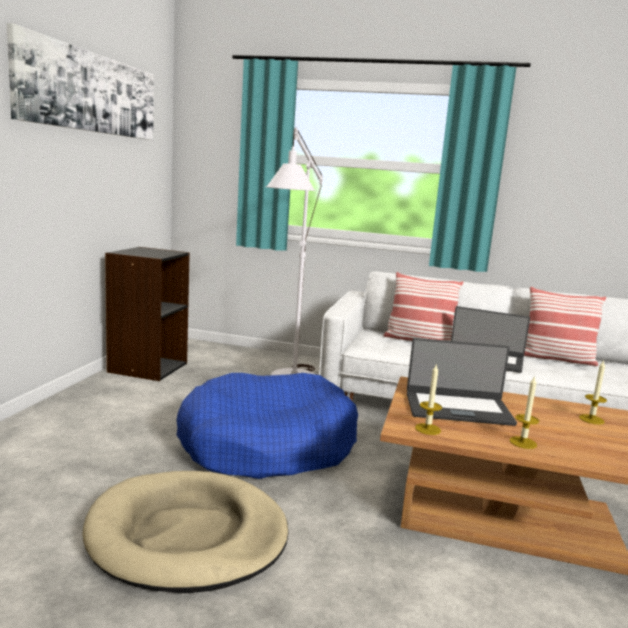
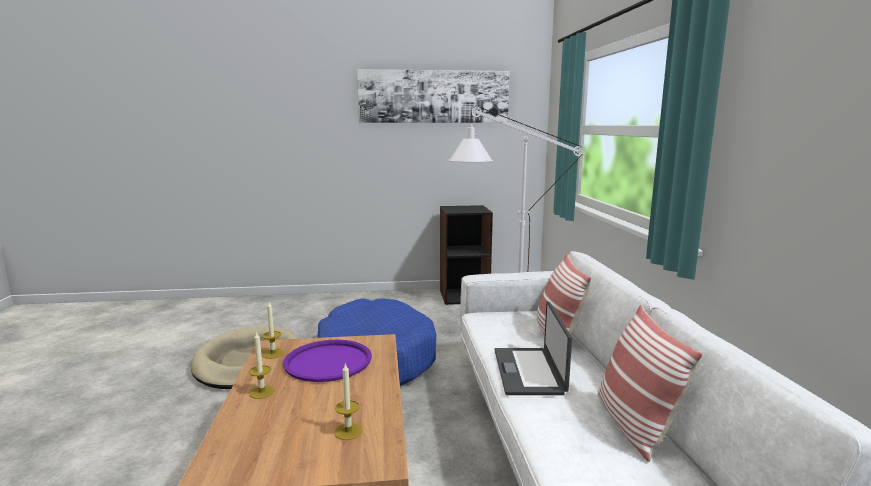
camera: 70 degrees right, 0 degrees up
(458, 408) = (328, 361): laptop -> purple tray

